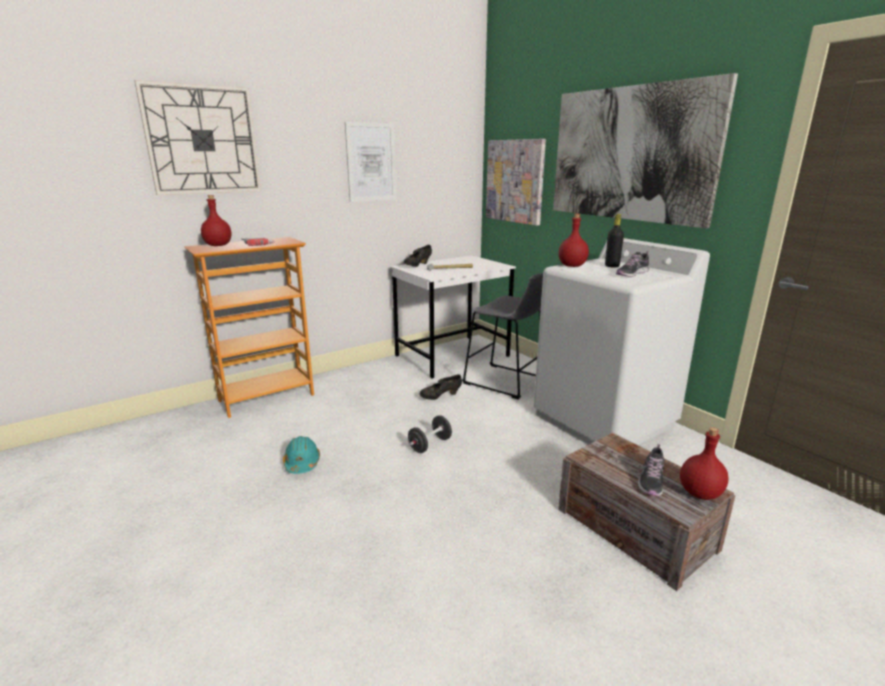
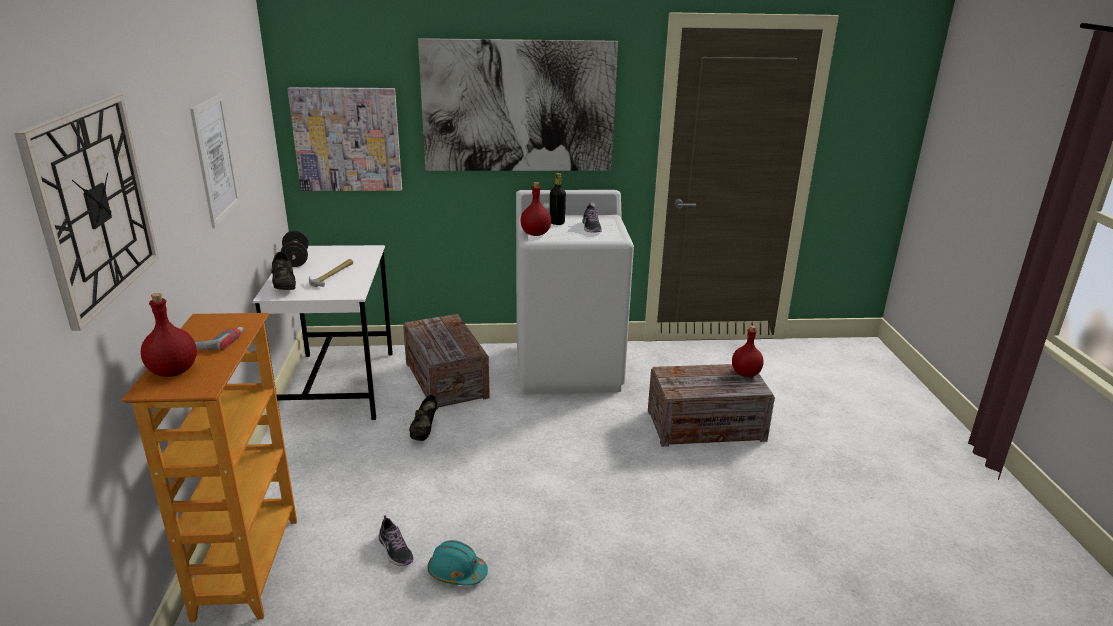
camera: 60 degrees left, 5 degrees up
(430, 445) = (511, 472): black dumbbell -> black dumbbell (296, 260)
(507, 382) = (446, 380): grey stool -> crate
(651, 481) = (721, 382): shoe -> shoe (395, 550)

